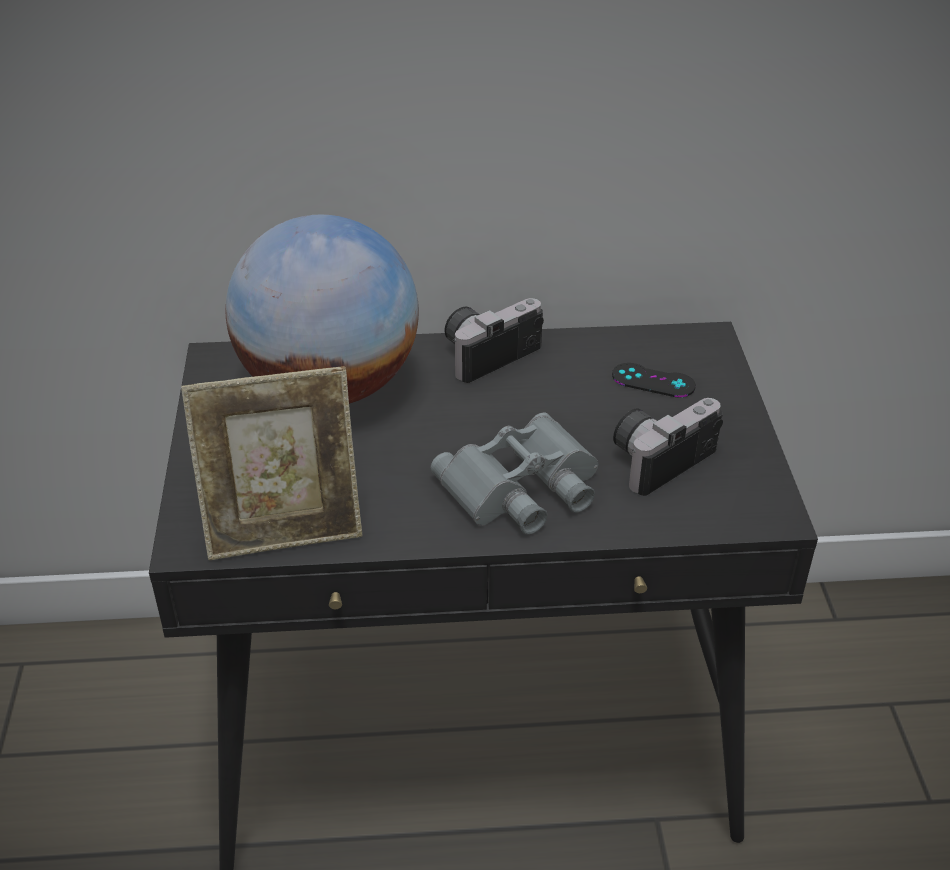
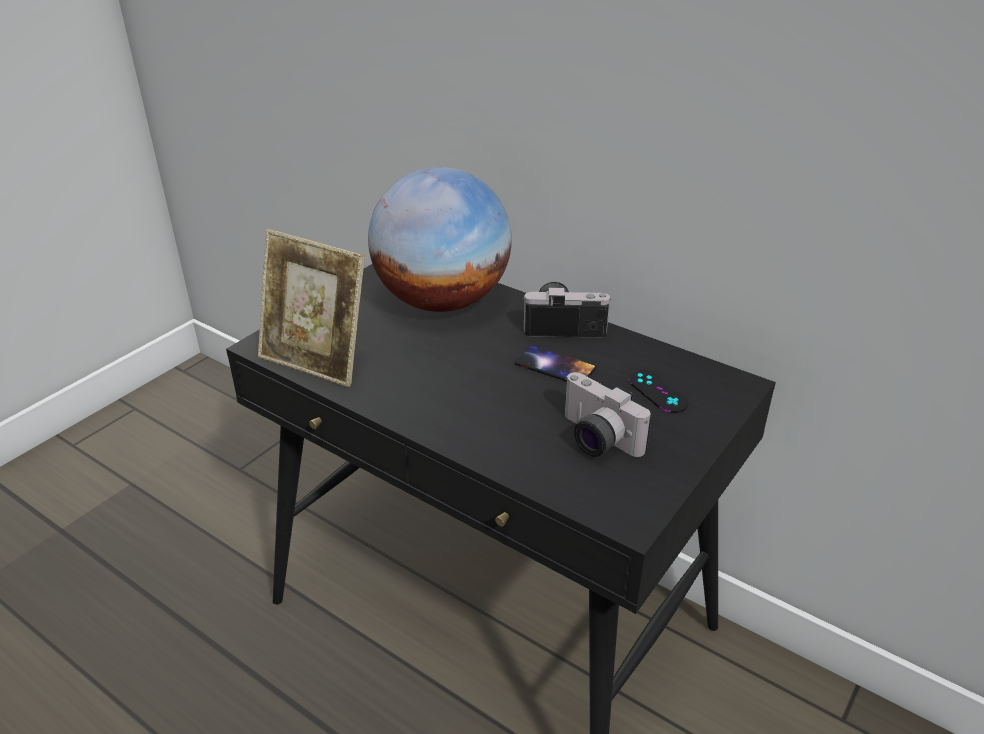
camera: 40 degrees right, 5 degrees down
(523, 488) = (477, 410): grey binoculars -> none
(535, 402) = (555, 366): none -> phone
(659, 457) = (594, 439): camera -> camera turned 135 degrees counterclockwise

